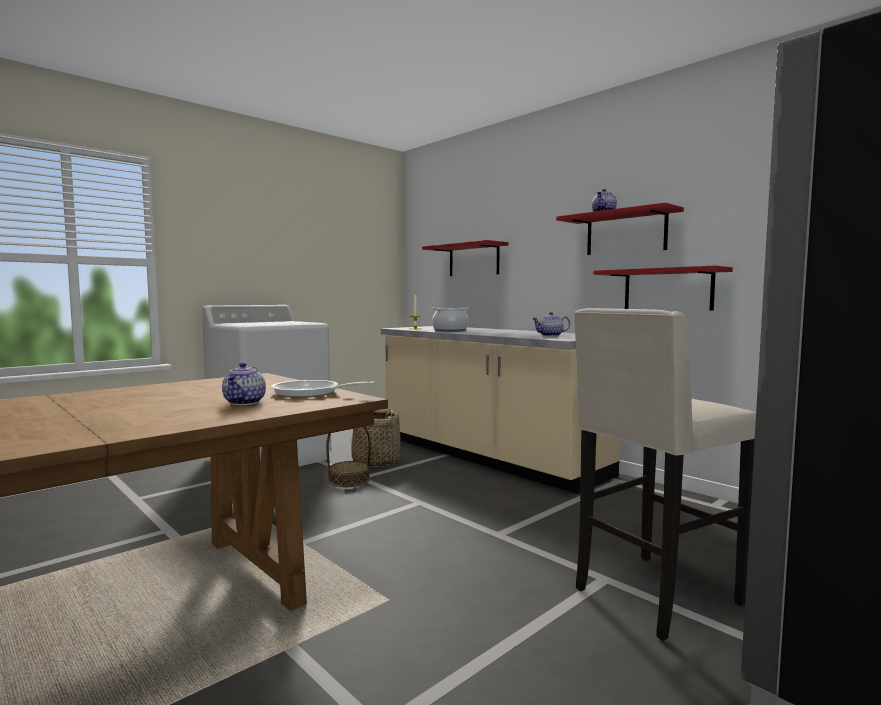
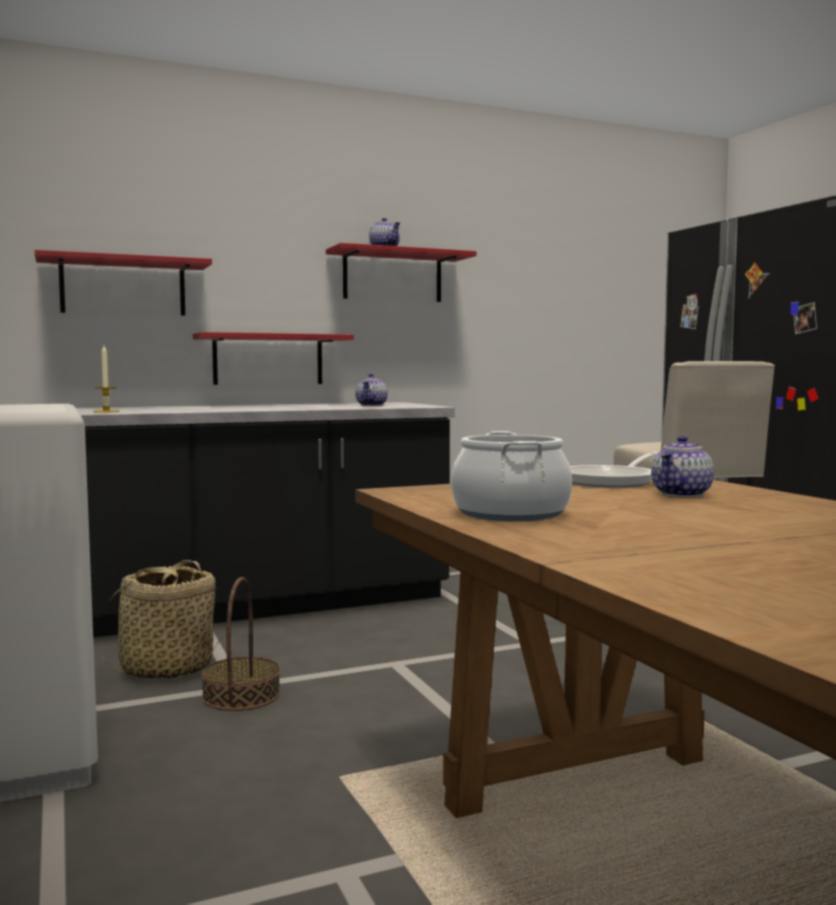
camera: 70 degrees left, 0 degrees up
(245, 403) = (682, 494): teapot -> teapot turned 105 degrees clockwise
(450, 330) = (197, 409): cooking pot -> cooking pot (510, 513)
(488, 457) = (252, 607): beige counter -> black counter
(667, 289) = (442, 347): red shelf -> red shelf (268, 359)

